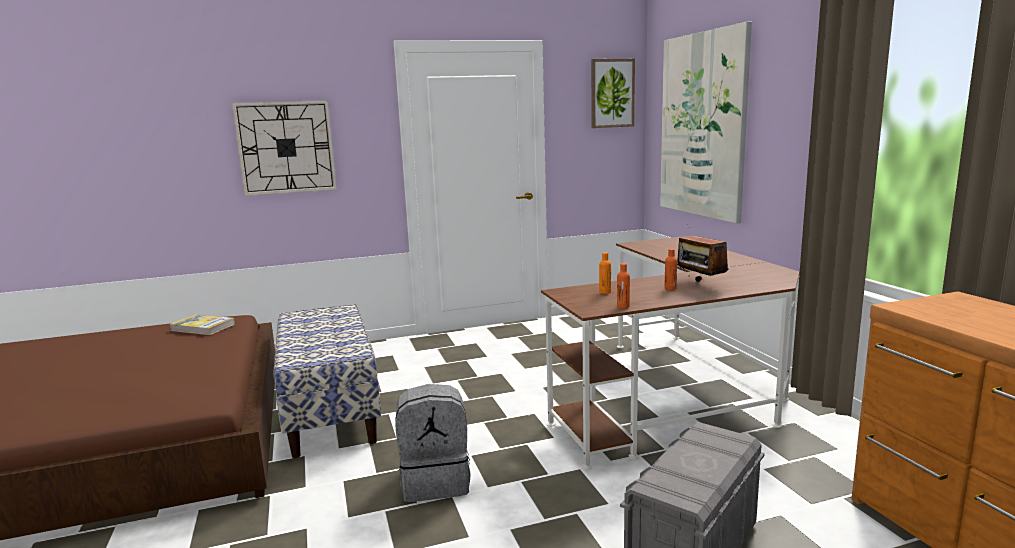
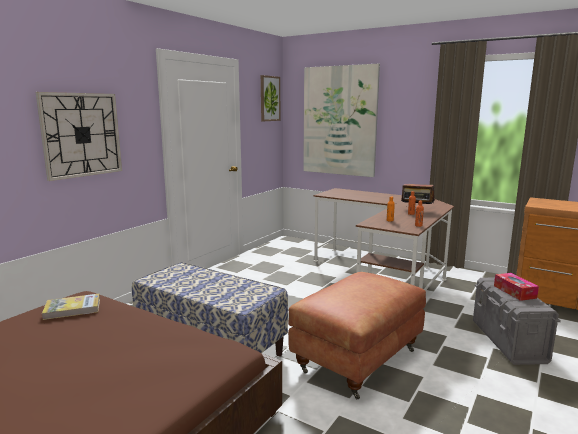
camera: 40 degrees left, 0 degrees up
(436, 481) = (357, 359): grey backpack -> brown ottoman
(700, 460) = (514, 292): none -> tissue box

